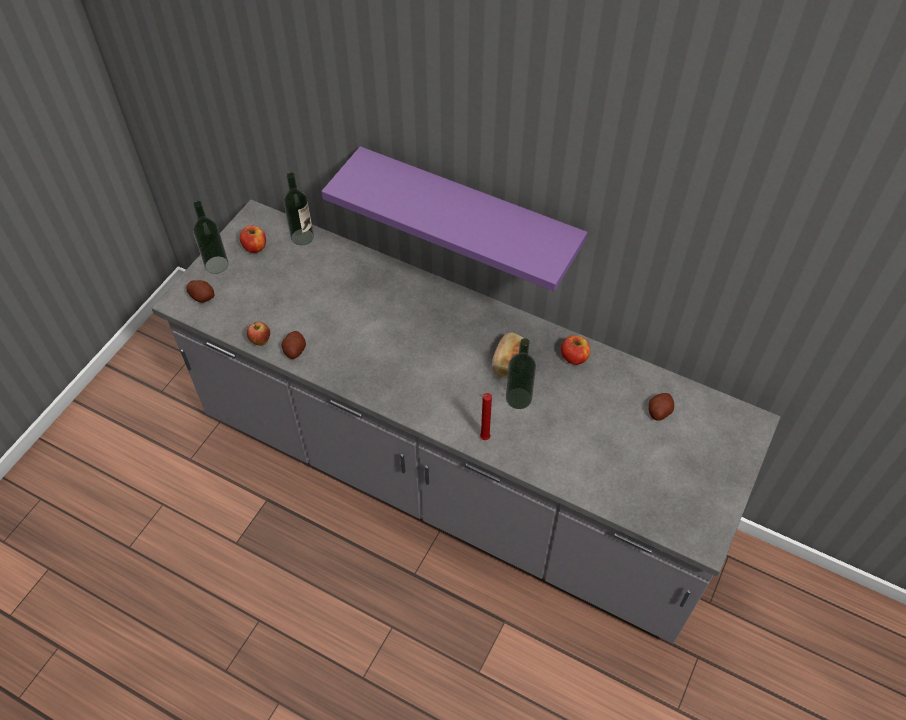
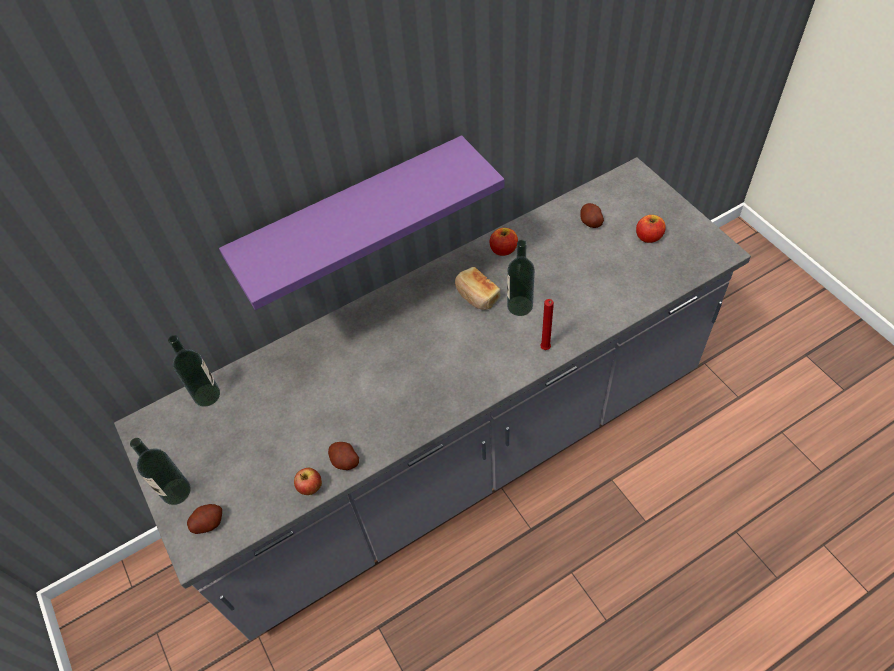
camera: 55 degrees left, 0 degrees up
(255, 247) = (183, 444): apple -> apple (648, 237)

